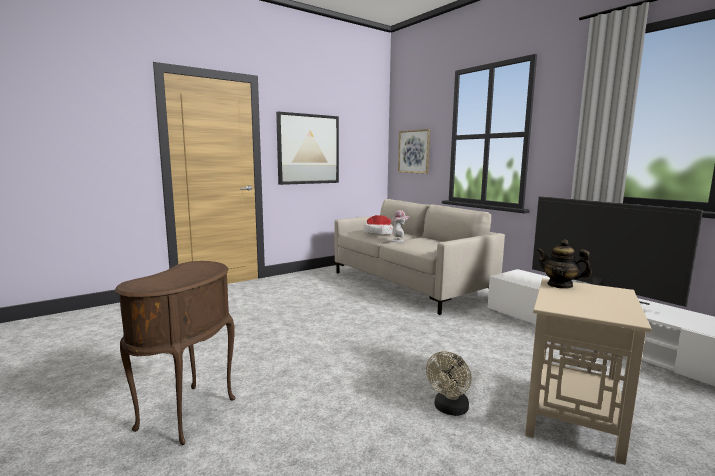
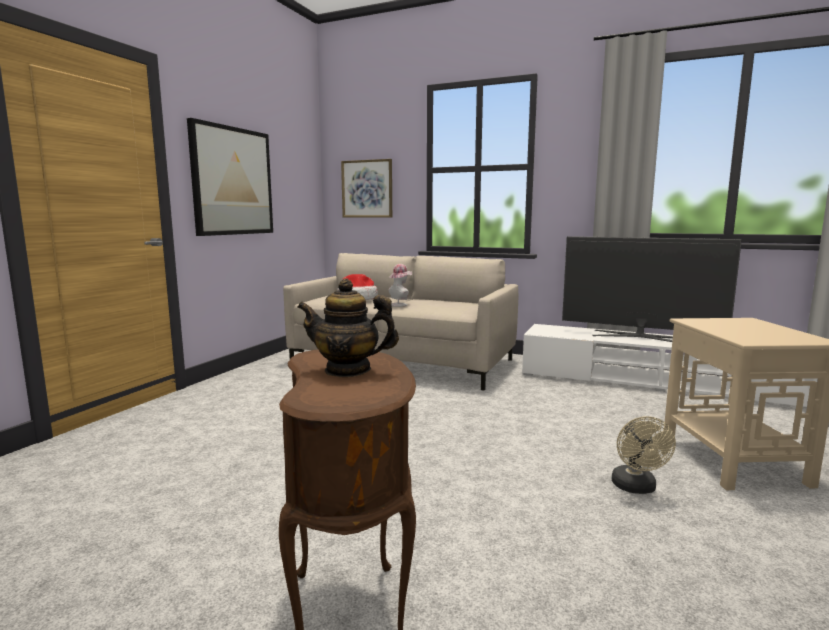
camera: 30 degrees left, 0 degrees up
(560, 285) = (701, 322): teapot -> teapot (348, 370)

